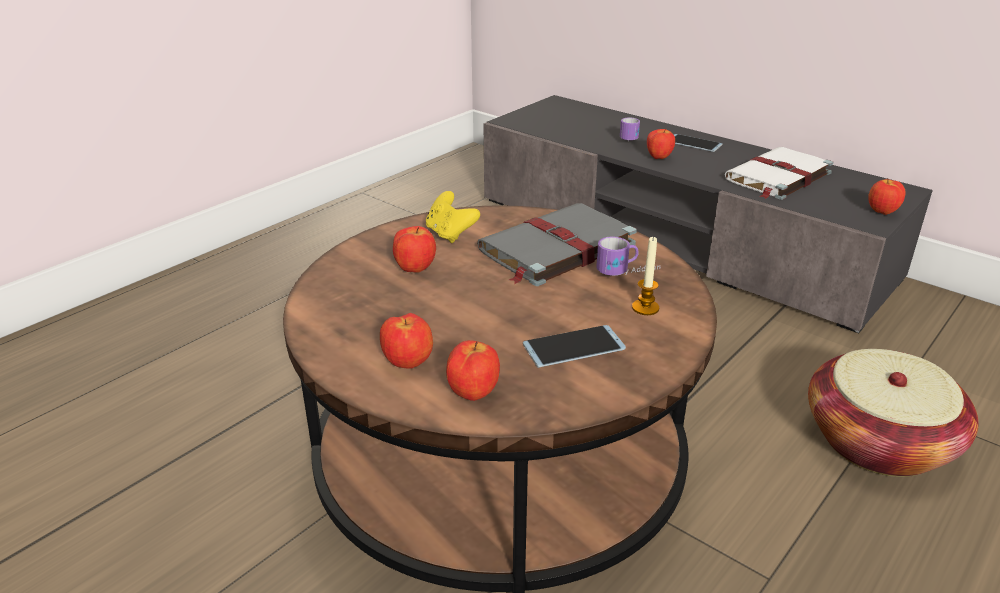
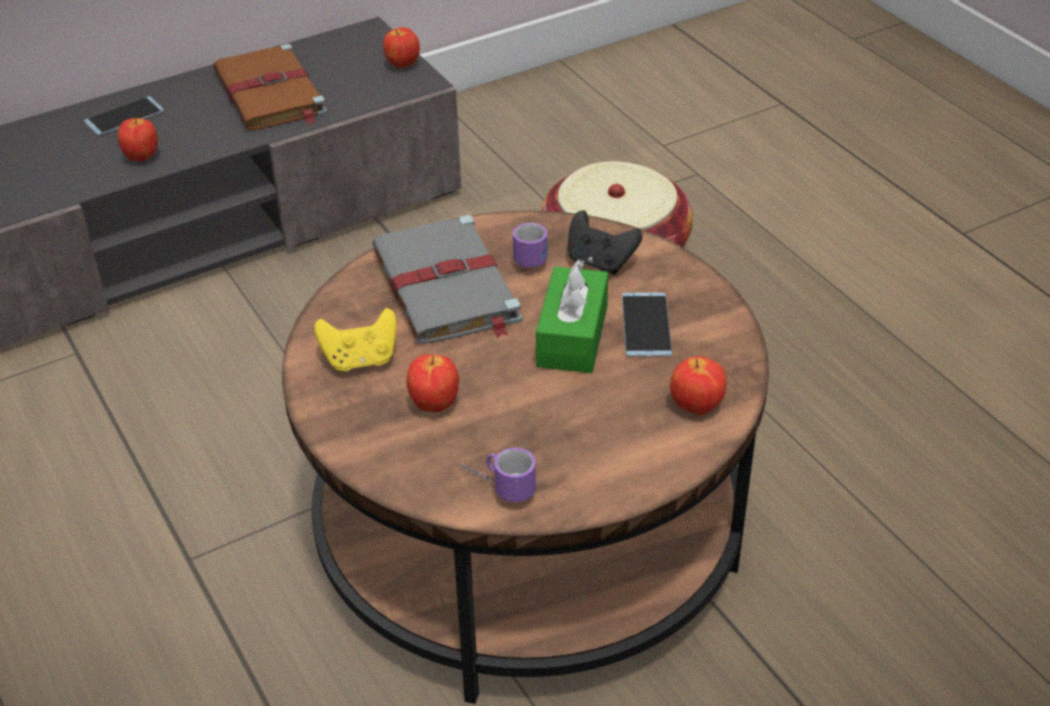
camera: 70 degrees left, 10 degrees up
(408, 364) = (628, 442): apple -> none
(533, 312) = (572, 336): none -> green tissue box
(630, 139) = (59, 160): mug -> mug (496, 486)
(645, 308) = (600, 262): candle -> black game controller
(777, 177) = (270, 94): white book -> brown book

